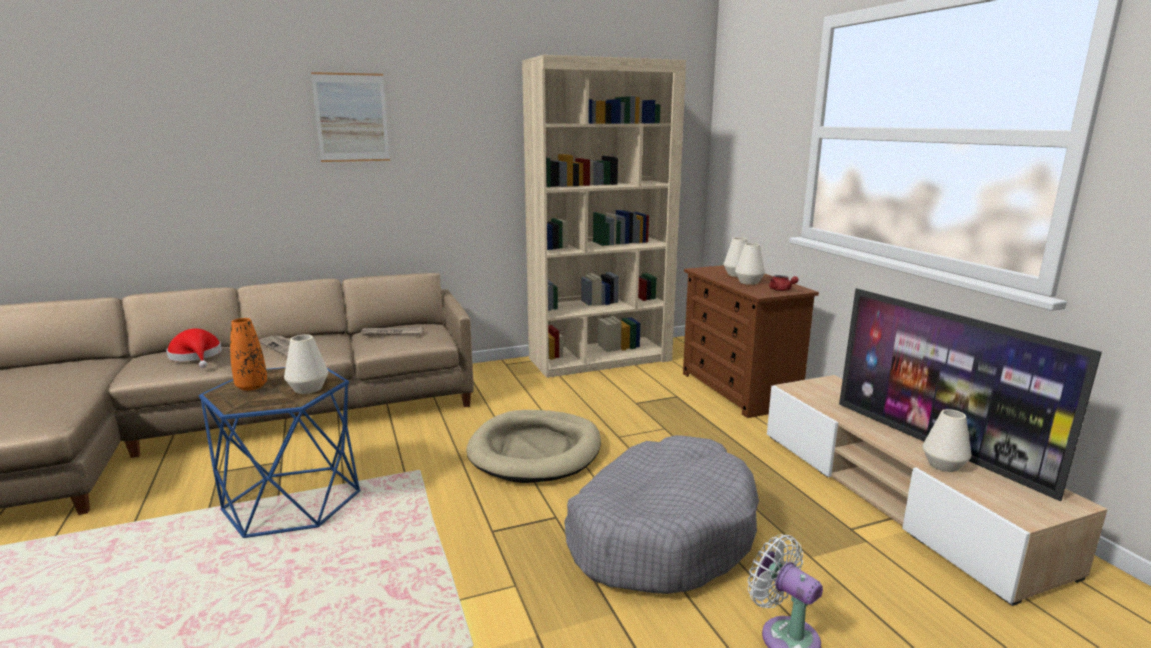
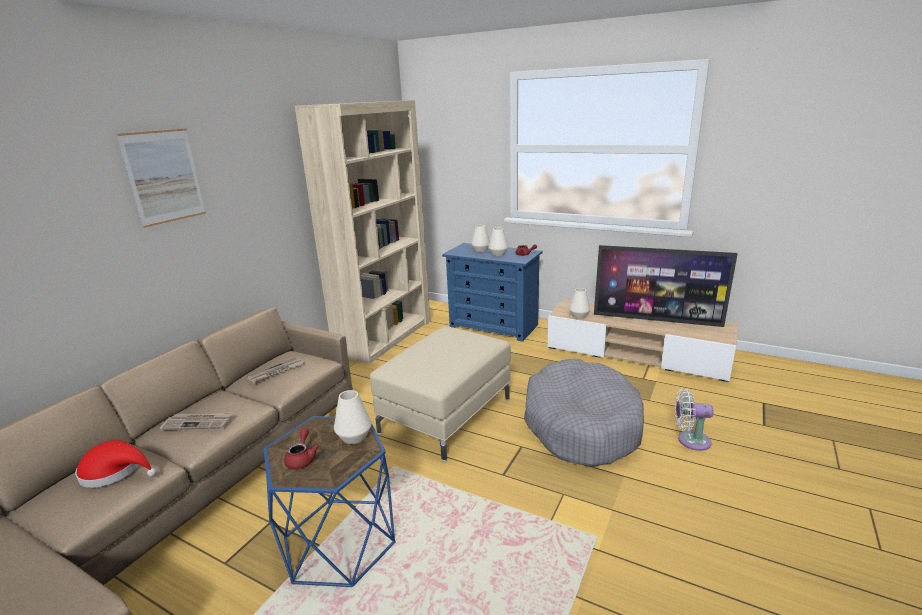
camera: 40 degrees left, 5 degrees up
(251, 386) = (302, 458): orange vase -> red teapot
(535, 451) = (445, 414): beige dog bed -> beige ottoman
(738, 390) = (494, 326): brown dresser -> blue dresser
(943, 465) = (672, 328): white vase -> white vase (579, 316)

